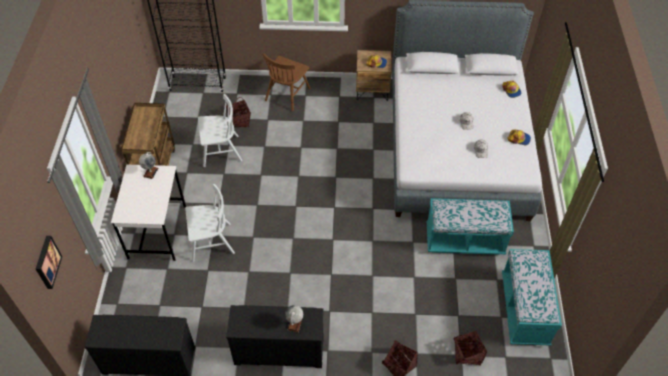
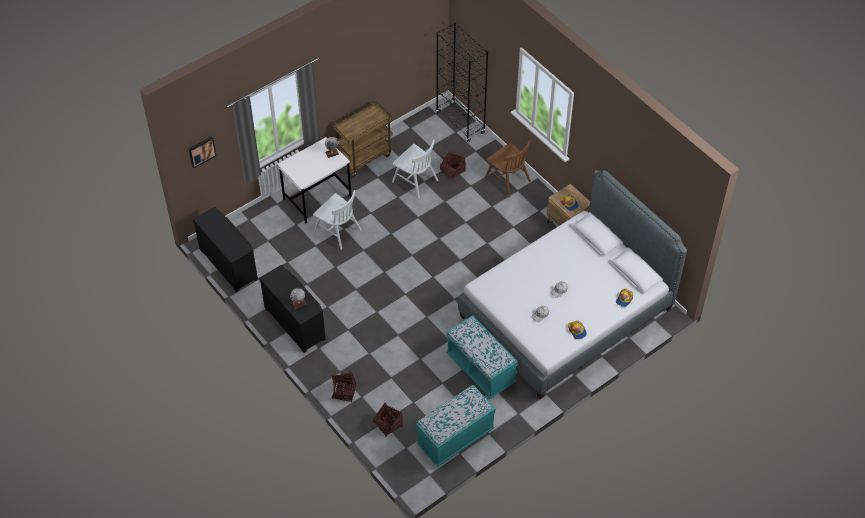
camera: 50 degrees right, 0 degrees up
(287, 94) = (507, 179): brown chair -> brown chair turned 120 degrees counterclockwise

